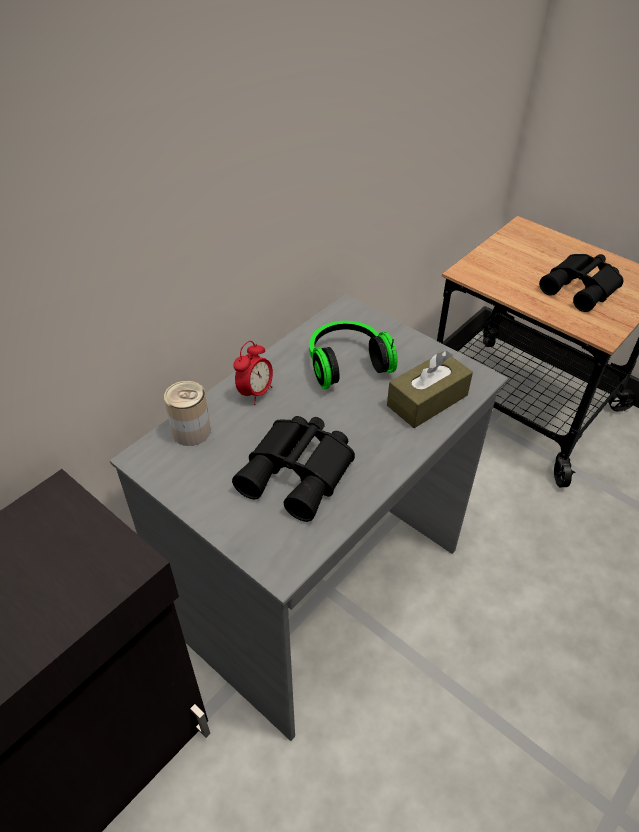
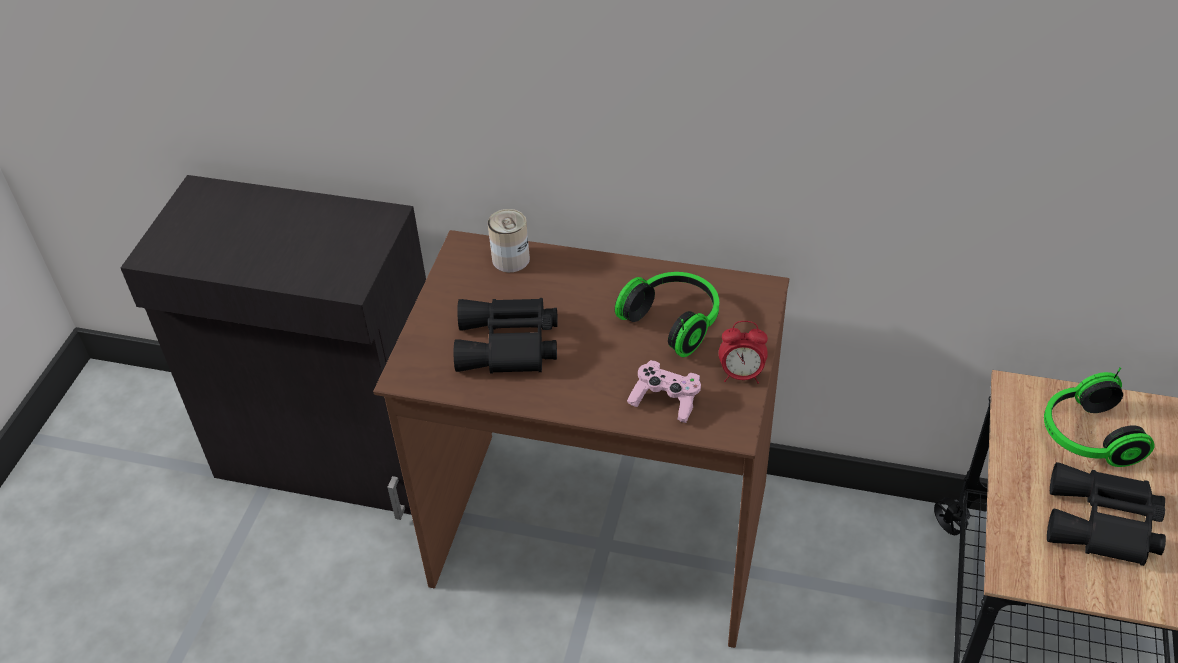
camera: 65 degrees right, 0 degrees up
(255, 393) = (586, 277): alarm clock -> alarm clock (741, 375)
(319, 588) = (599, 537): grey desk -> brown desk
(427, 400) = (665, 400): brown tissue box -> pink game controller
(514, 265) = (1086, 436): none -> headphones

